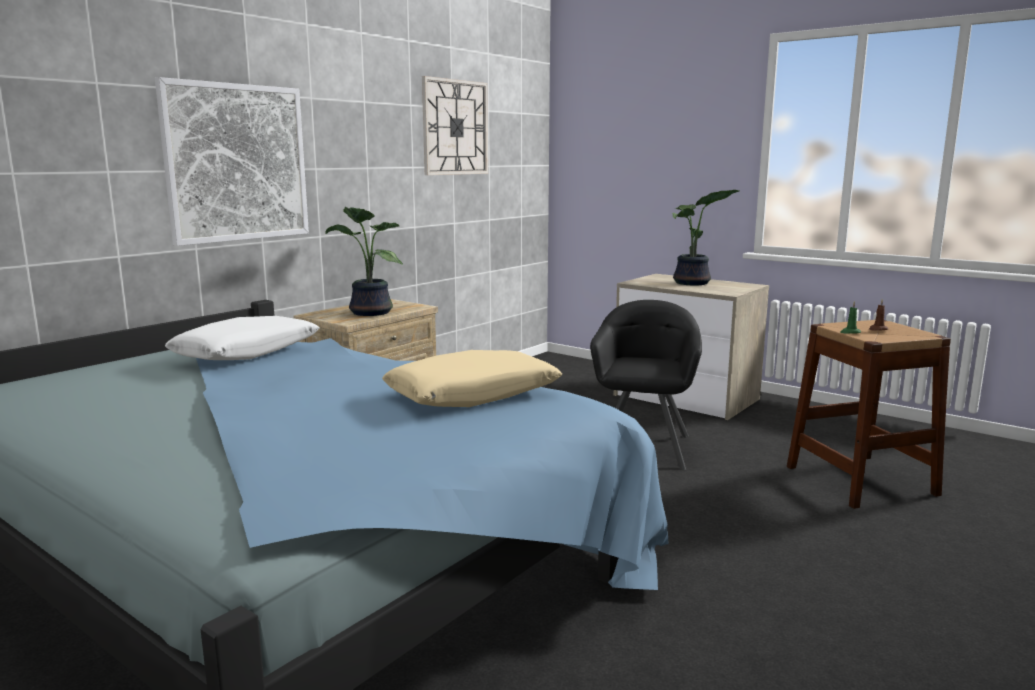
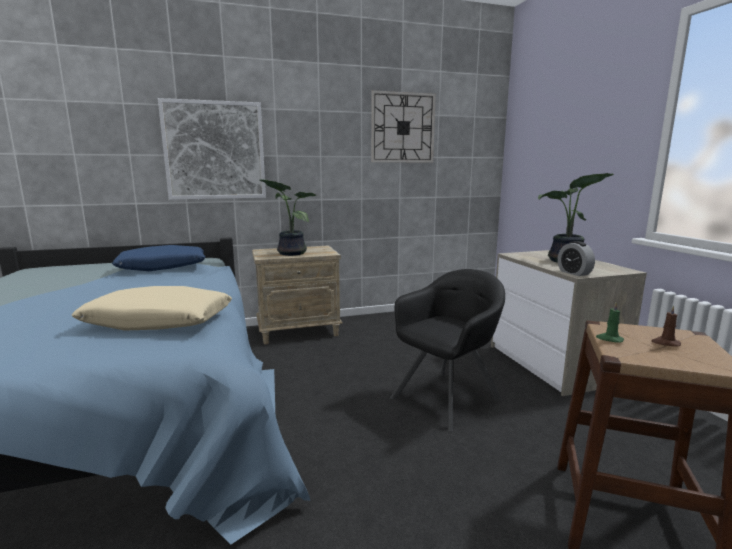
camera: 35 degrees right, 0 degrees up
(246, 352) = (162, 267): white pillow -> blue pillow
(723, 292) = (574, 273): none -> alarm clock

